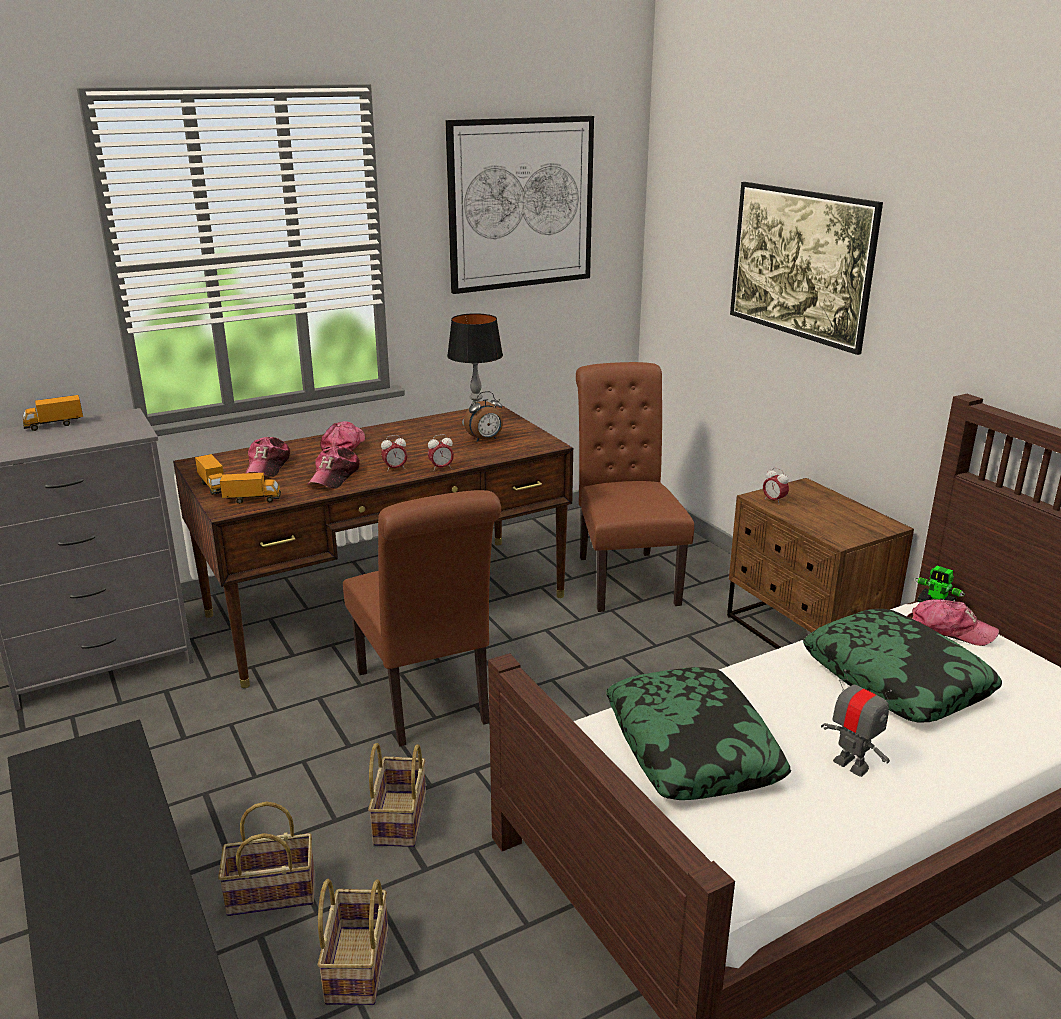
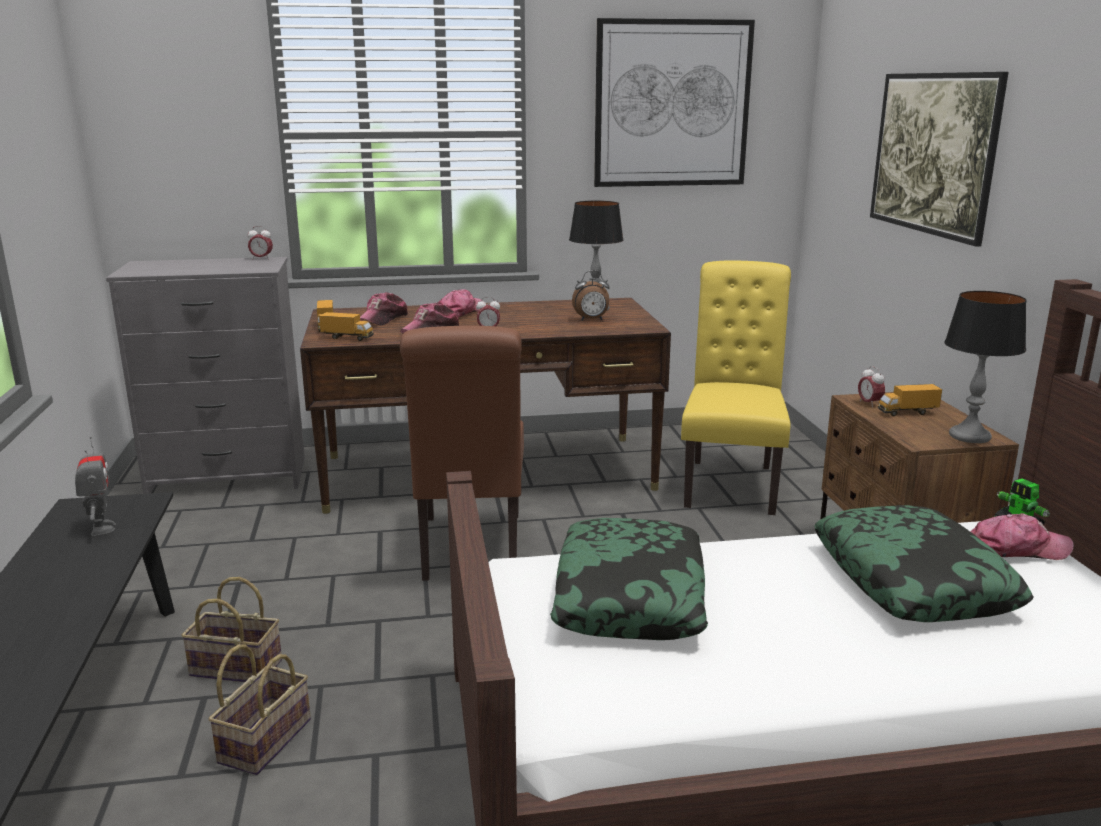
camera: 20 degrees right, 5 degrees down
(54, 425) = (211, 260): toy truck -> toy truck (907, 412)
(399, 817) = (382, 635): basket -> none
(441, 468) = (530, 334): alarm clock -> alarm clock (261, 259)
(624, 576) = (730, 482): brown chair -> yellow chair
(851, 765) = (796, 644): toy robot -> toy robot (101, 528)
(873, 526) = (969, 436): none -> table lamp
(949, 630) = (1015, 549): cap -> cap turned 45 degrees counterclockwise

